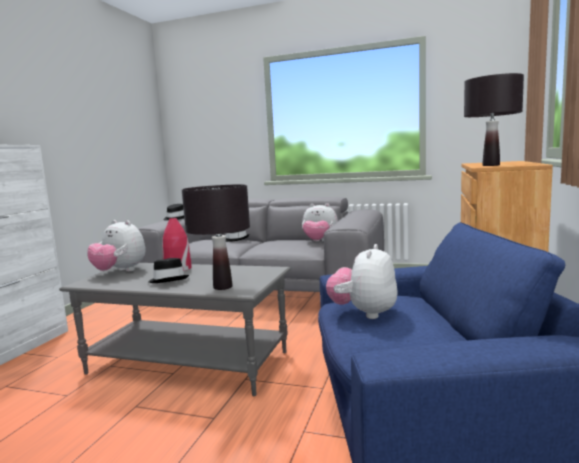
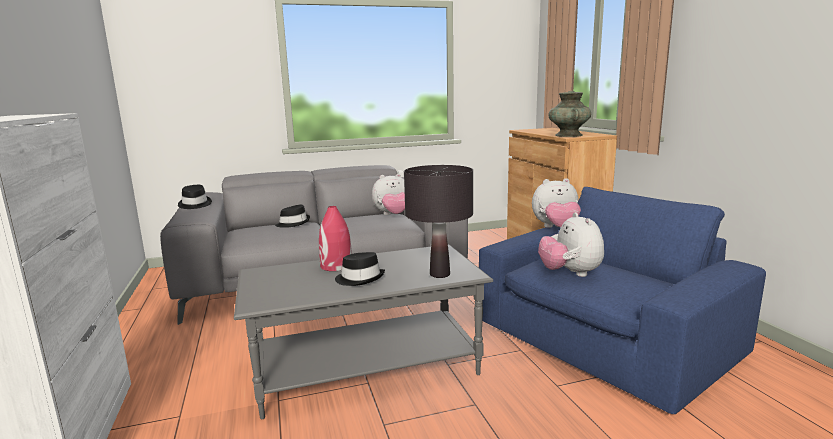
camera: 35 degrees left, 5 degrees up
(120, 271) = (268, 282): plush toy -> plush toy (556, 228)
(491, 165) = (569, 135): black table lamp -> turquoise vase

